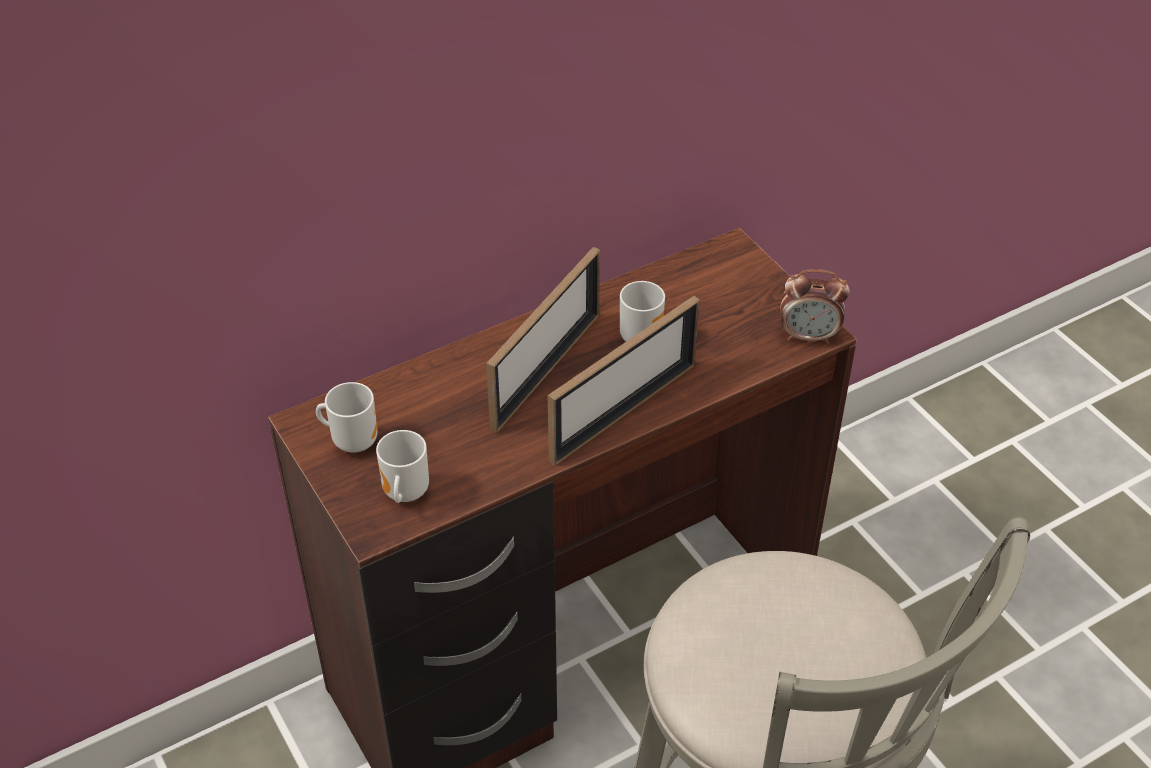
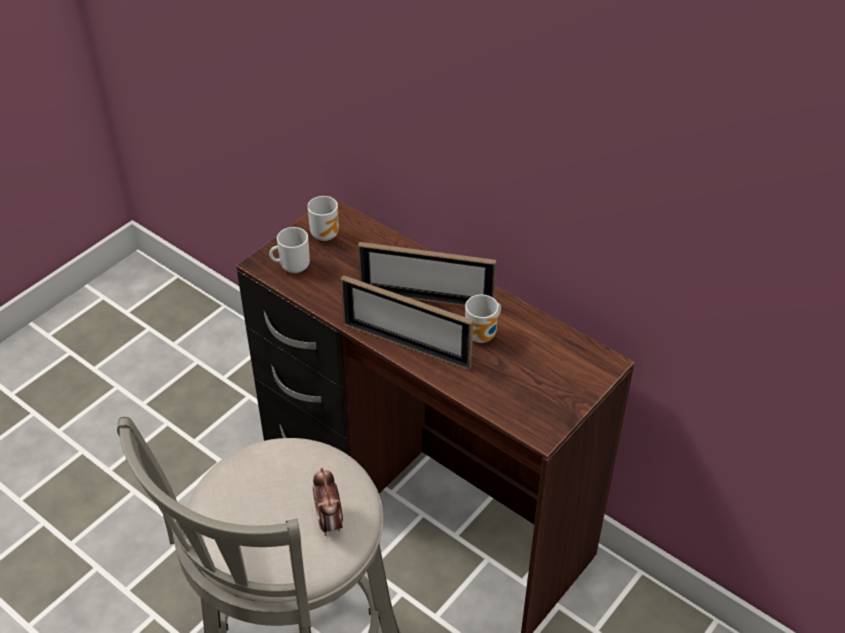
camera: 70 degrees right, 0 degrees up
(809, 336) = (533, 426): alarm clock -> alarm clock (329, 521)

